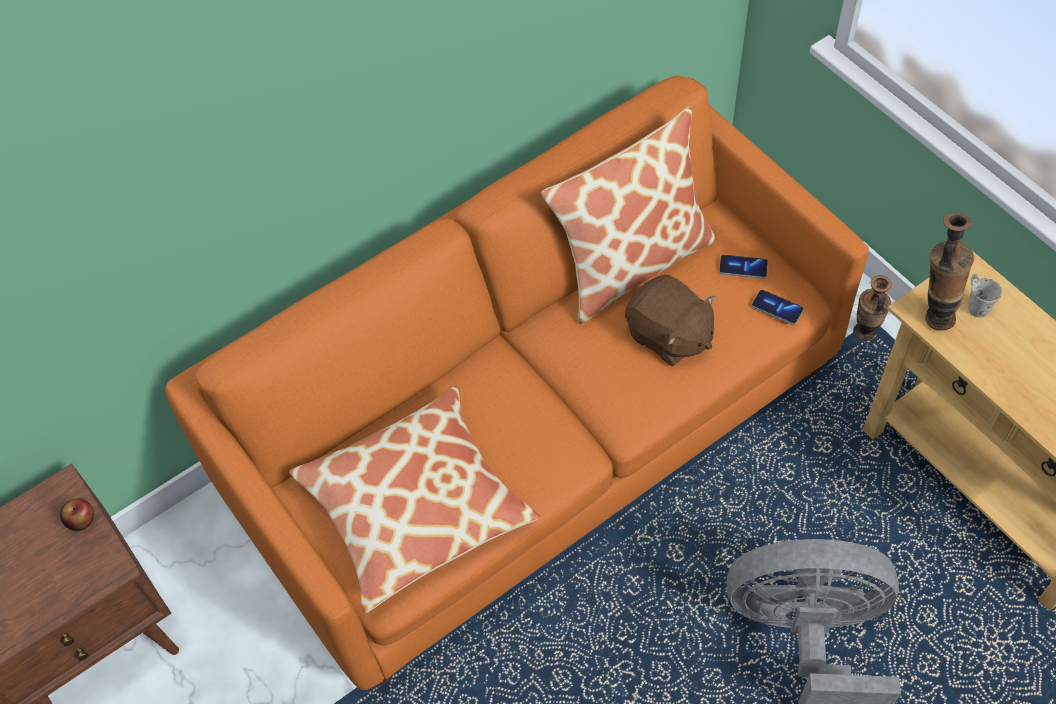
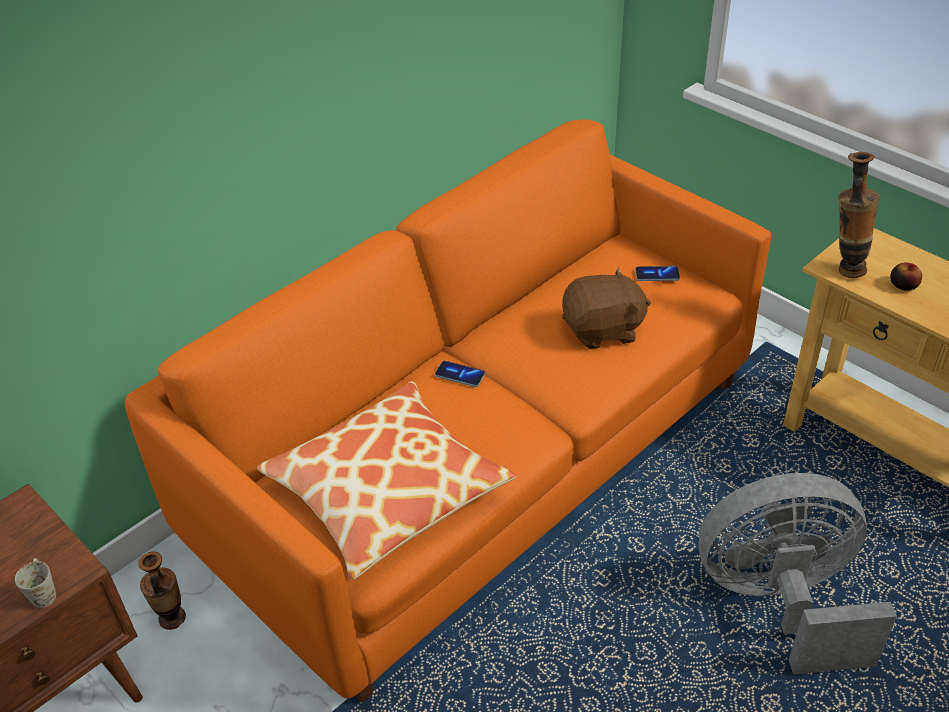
camera: 10 degrees left, 15 degrees down
(81, 519) = (40, 530): apple -> apple (903, 285)
(631, 263) = (556, 281): pillow -> none
(668, 336) = (603, 330): brown plush toy -> brown plush toy turned 45 degrees counterclockwise
(777, 308) = (695, 301): phone -> phone (460, 375)
(865, 332) = (763, 352): vase -> vase (172, 618)
(975, 303) = (878, 257): white mug -> white mug (43, 591)

